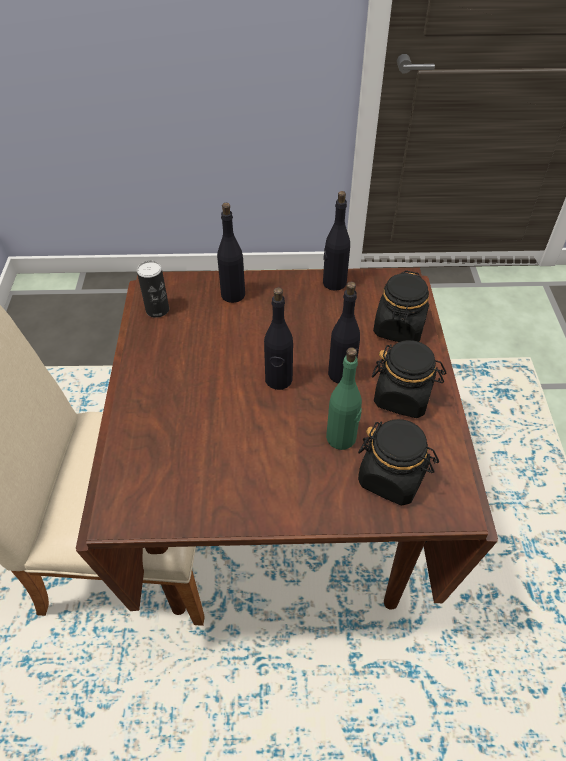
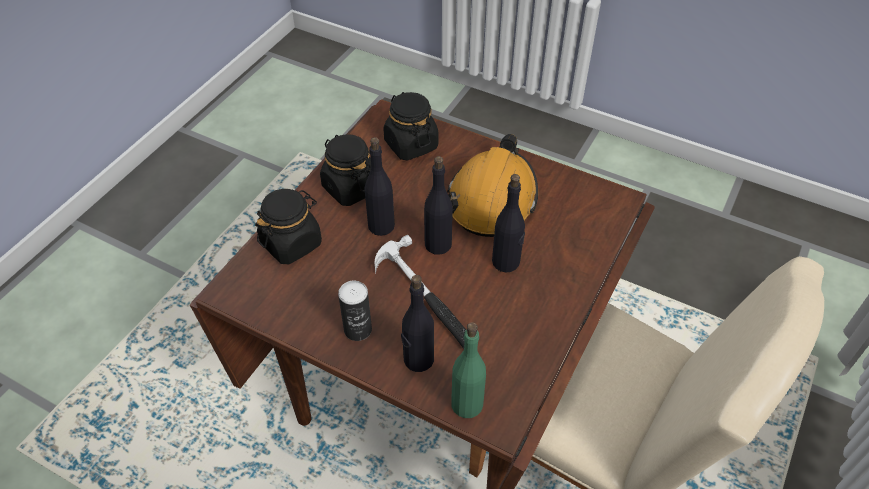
camera: 150 degrees left, 0 degrees up
(157, 310) = (513, 378): can -> can (358, 329)
(258, 334) = (425, 297): none -> hammer
(258, 450) = (492, 198): none -> orange hard hat
(334, 283) = (301, 322): black bottle -> black bottle (506, 262)
(341, 438) = (424, 180): green bottle -> green bottle (466, 404)

